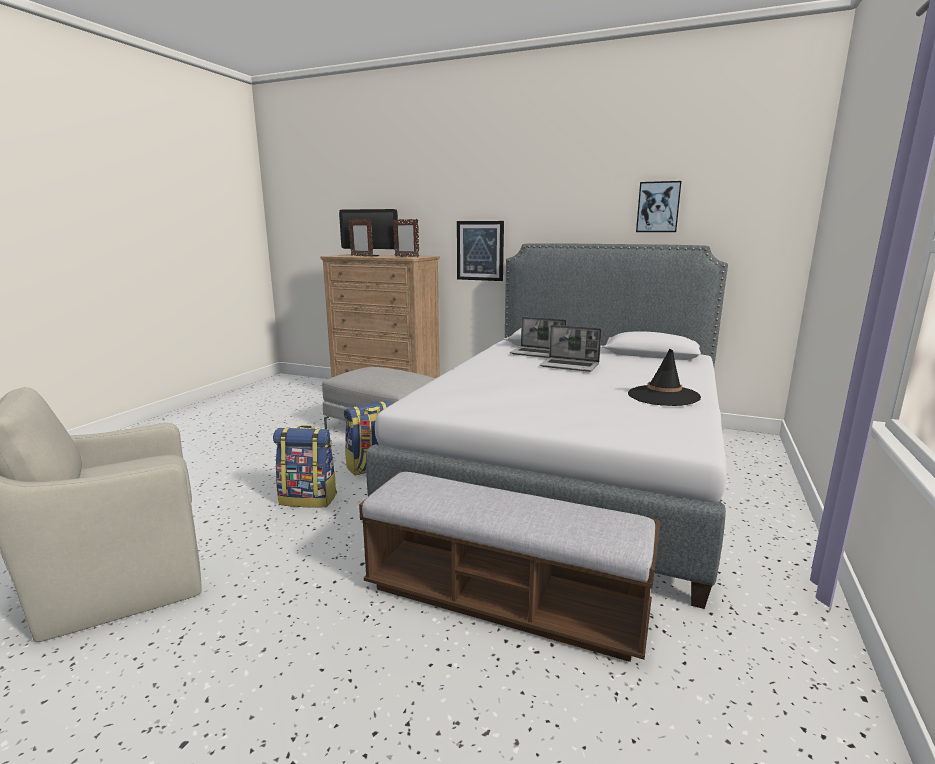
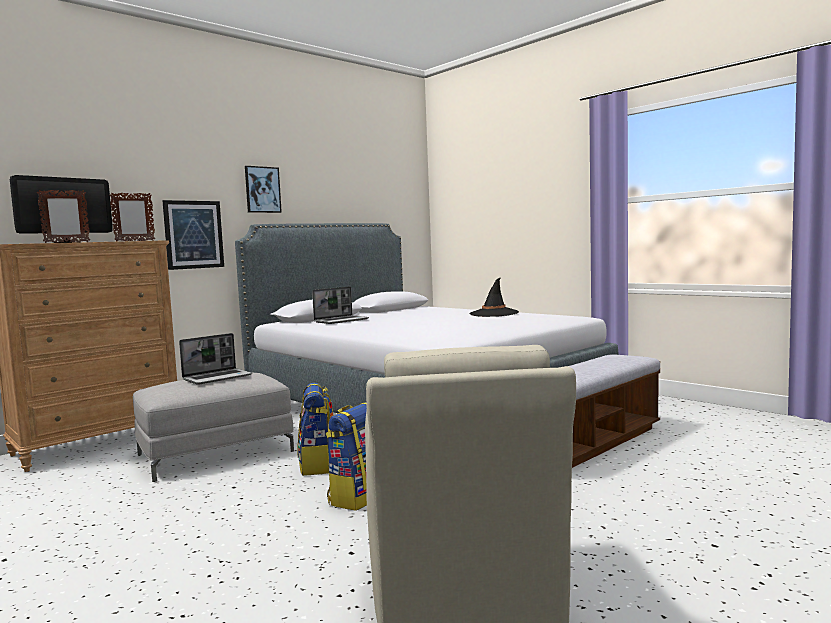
camera: 65 degrees left, 10 degrees down
(570, 366) = (396, 318): laptop -> laptop (218, 377)
(658, 207) = (346, 193): picture -> picture (262, 189)

